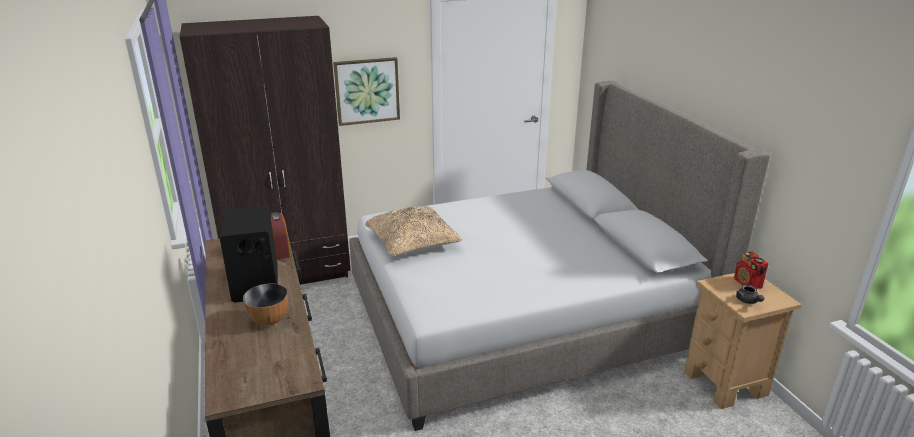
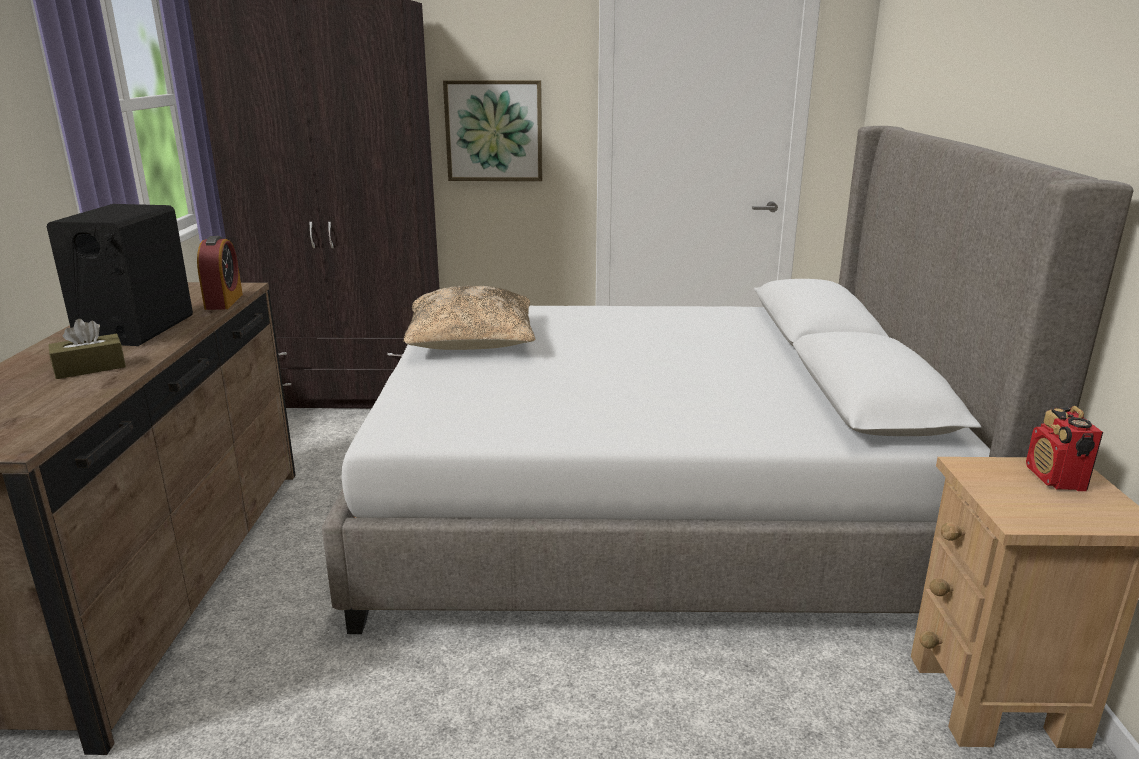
camera: 20 degrees right, 5 degrees down
(269, 320) = (90, 368): bowl -> brown tissue box
(748, 301) = (1036, 508): grey teapot -> none

